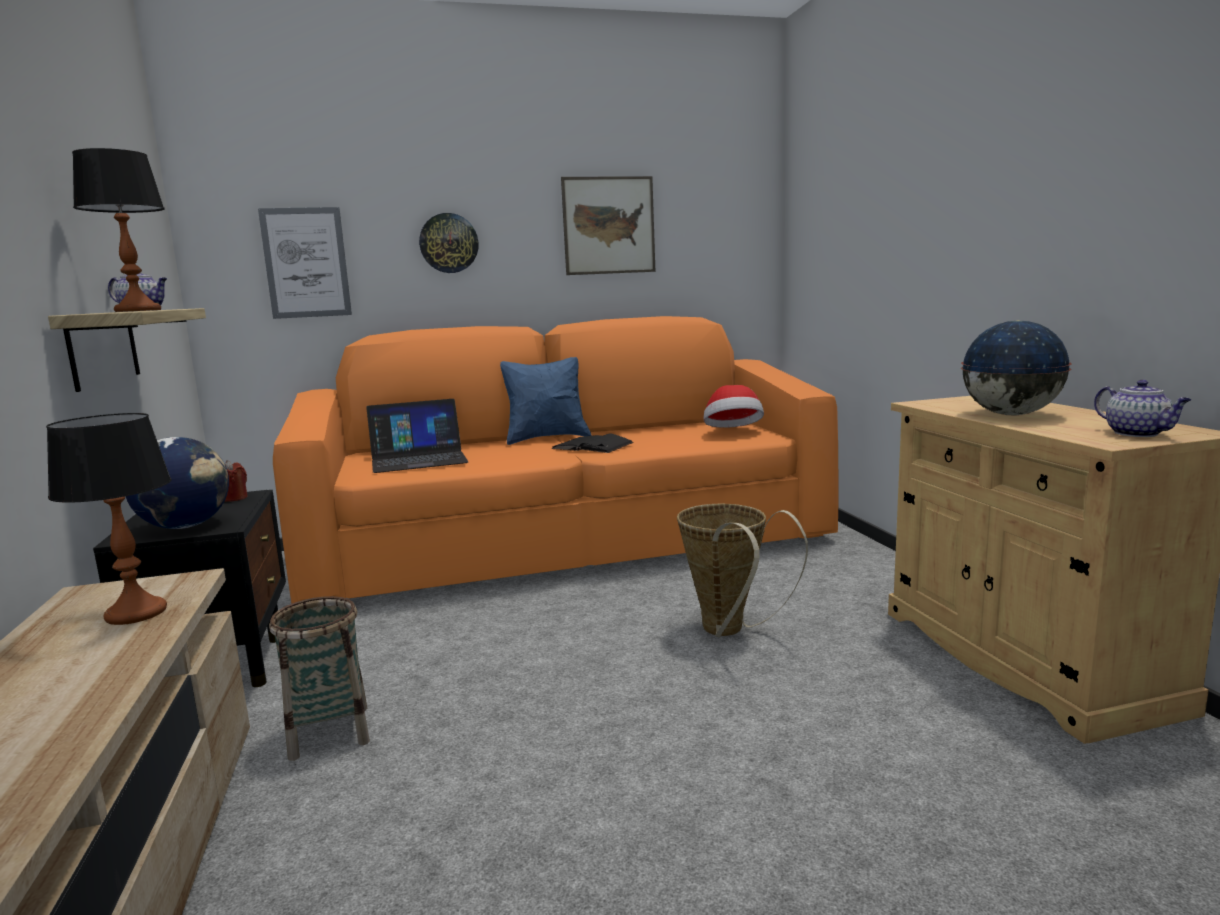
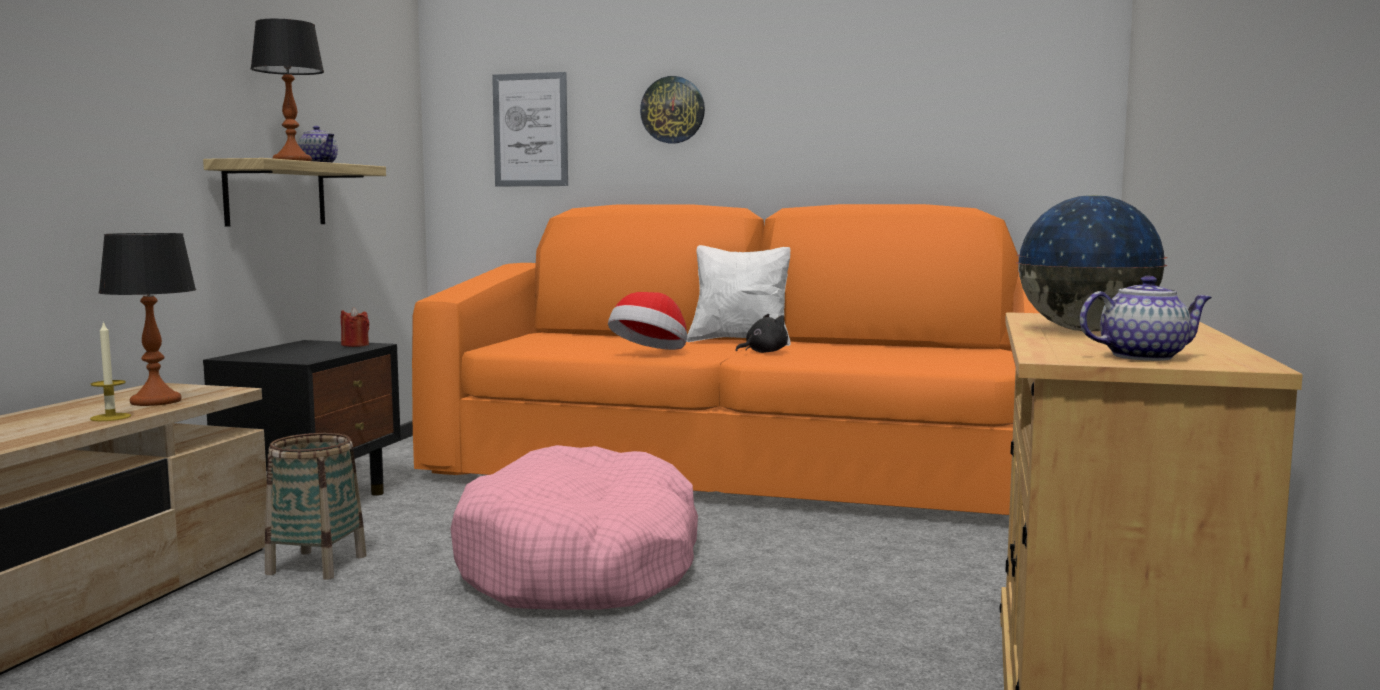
camera: 30 degrees right, 5 degrees down
(132, 649) = (110, 417): none -> candle
(186, 526) = (282, 356): globe -> none
(418, 459) = (576, 342): laptop -> none
(547, 438) = (741, 342): blue pillow -> white pillow
(570, 658) = (581, 565): none -> pink dog bed
(592, 446) = (763, 352): black book -> black plush toy
(609, 225) = (864, 88): picture -> none
(729, 632) = (774, 585): basket -> none
(733, 431) = (959, 359): hat -> hat (650, 353)
(1138, 434) = (1144, 356): teapot -> teapot turned 105 degrees counterclockwise

